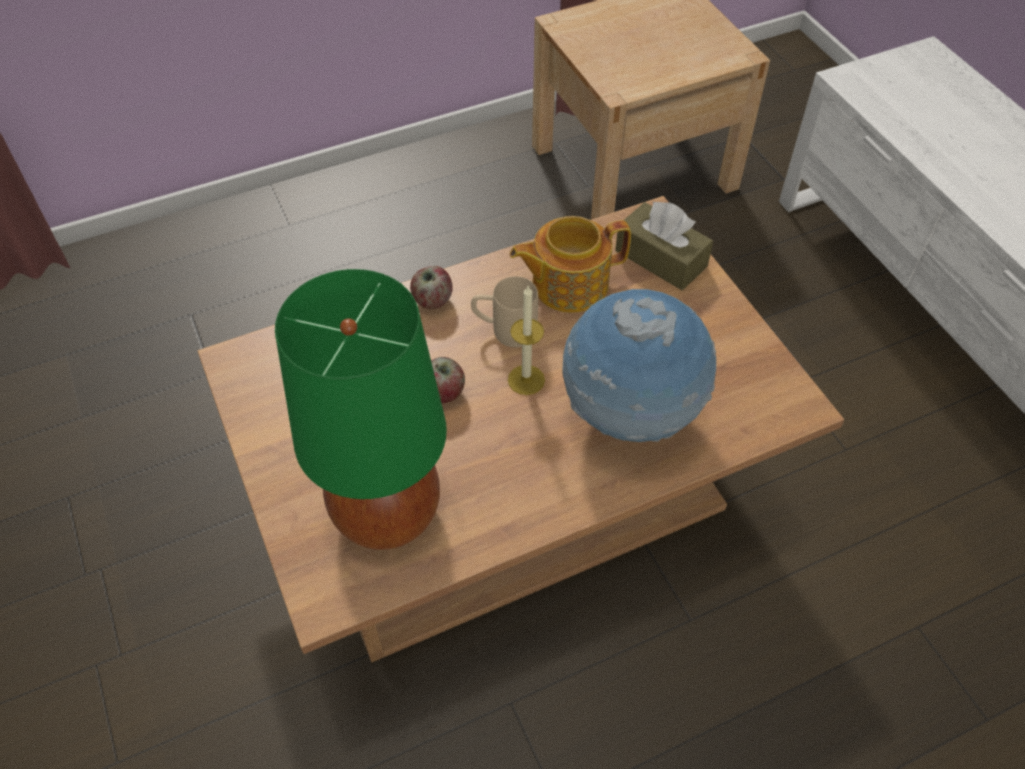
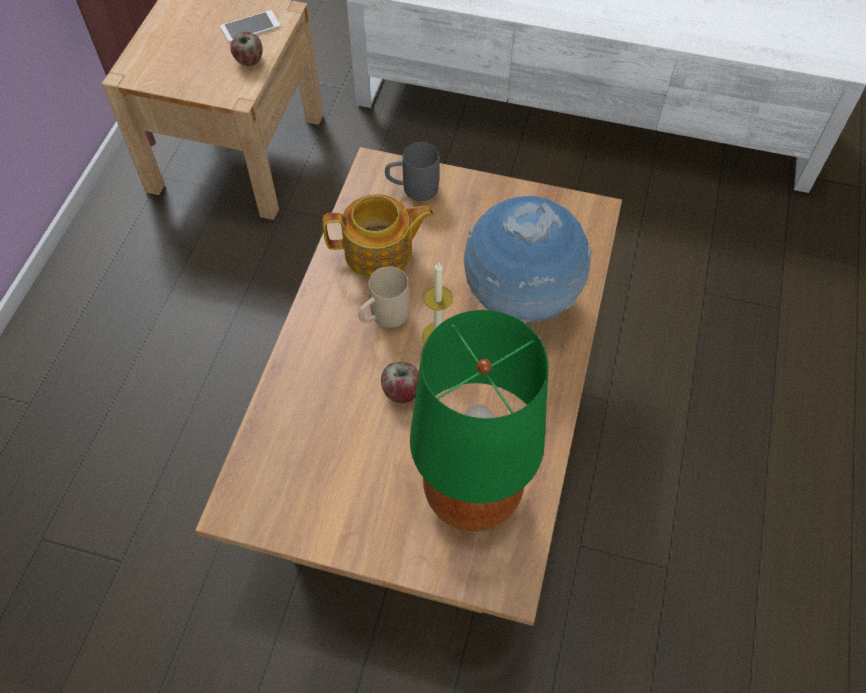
camera: 50 degrees left, 5 degrees up
(432, 300) = (311, 341): apple -> apple (249, 61)
(568, 284) = (380, 253): teapot -> teapot turned 120 degrees counterclockwise
(661, 258) = (412, 189): brown tissue box -> grey mug
(697, 48) = (250, 27): none -> phone

